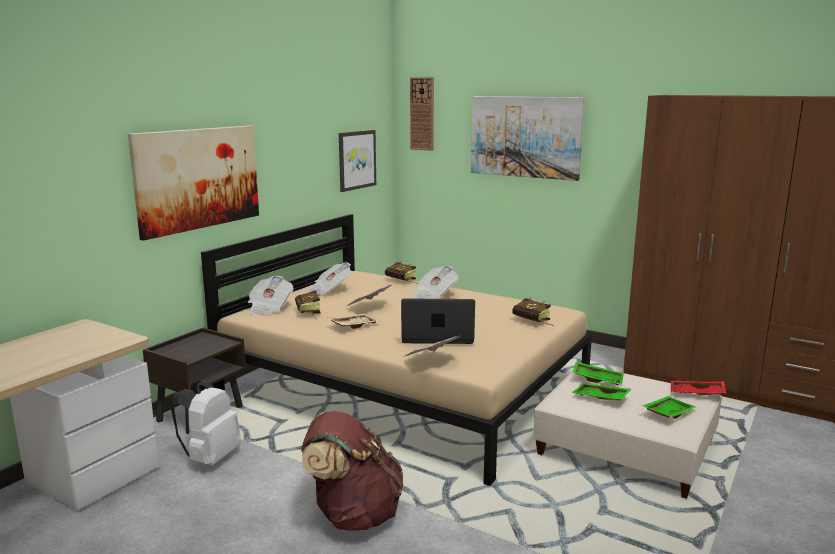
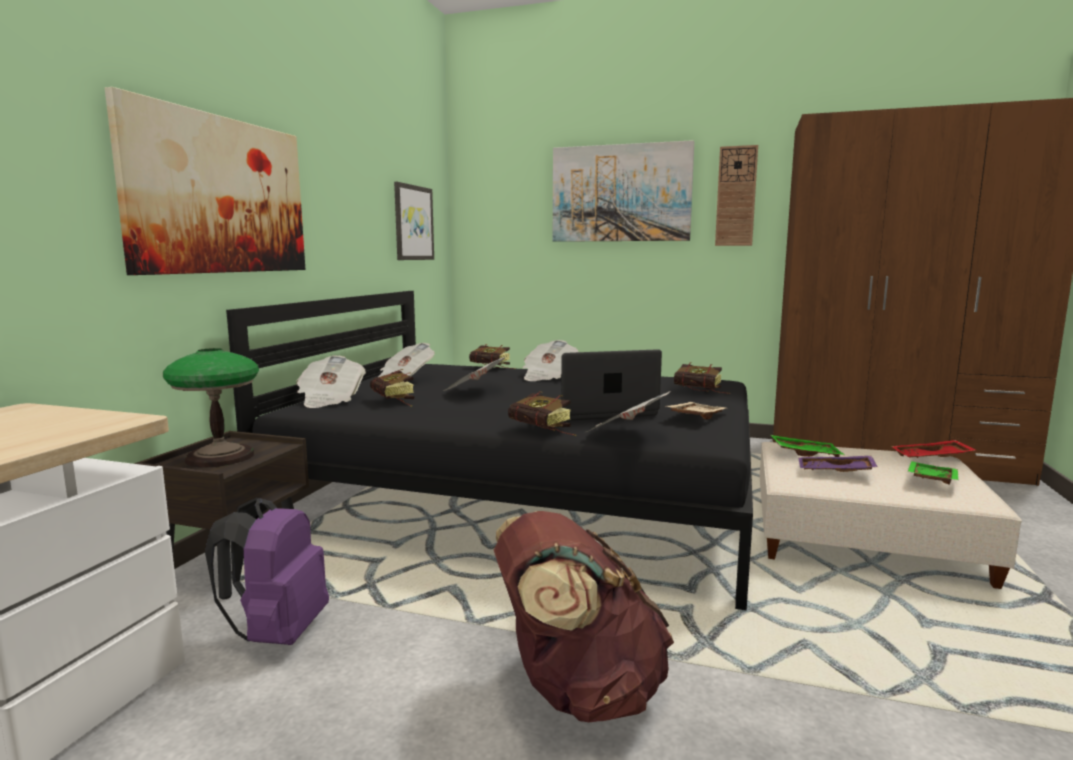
camera: 15 degrees left, 5 degrees down
(190, 348) = (220, 457): none -> table lamp
(210, 458) = (277, 633): white backpack -> purple backpack
(353, 325) = (471, 409): beige tray -> beige tray (695, 417)
(383, 351) = (544, 431): none -> book
(404, 386) = (527, 498): beige bed -> black bed
(422, 114) = (485, 174): wall clock -> wall clock (736, 196)
(600, 398) = (835, 472): green tray -> purple tray

